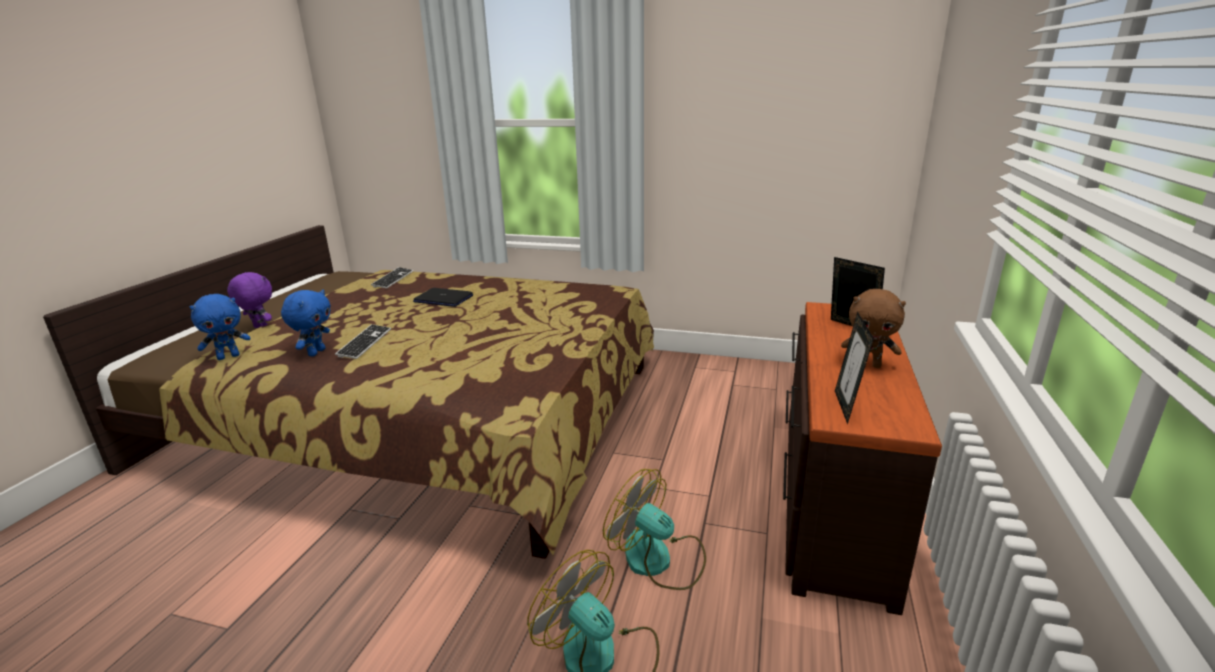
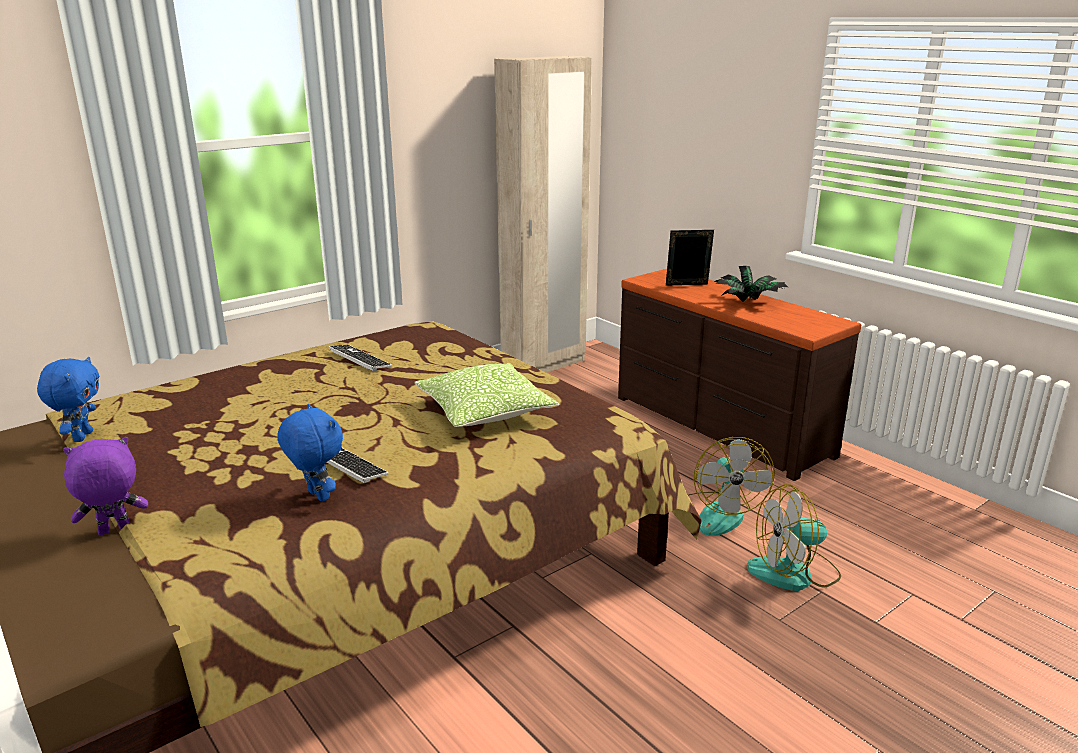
camera: 55 degrees left, 0 degrees up
(229, 356) = (214, 558): blue plush toy -> blue plush toy (81, 436)
(393, 279) = (131, 410): keyboard -> keyboard (359, 359)
(443, 299) = (283, 398): laptop -> none
(484, 352) = (485, 411): none -> pillow
(658, 560) = (716, 513): fan -> fan turned 75 degrees counterclockwise
(789, 372) = (544, 366): none -> beige wardrobe
(846, 407) = (797, 325): picture frame -> none
(868, 365) = (749, 302): brown plush toy -> potted plant

